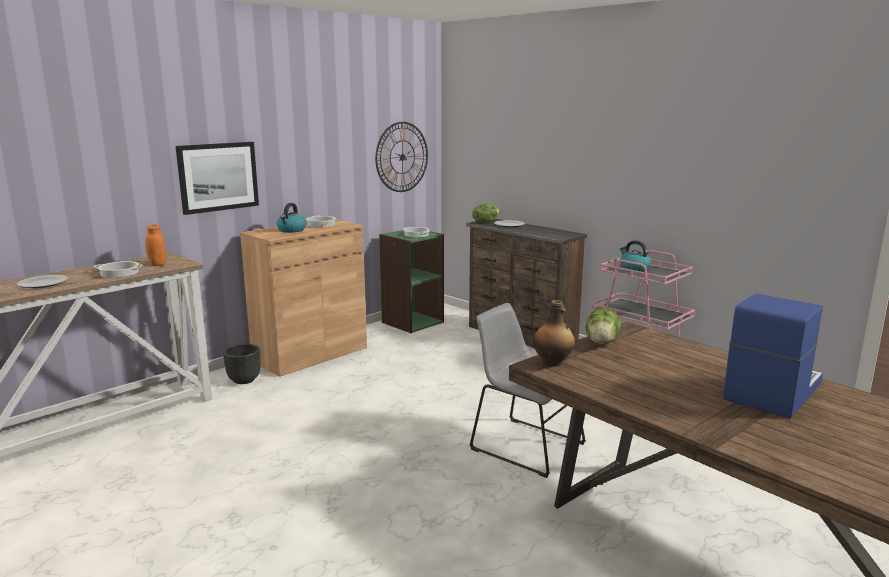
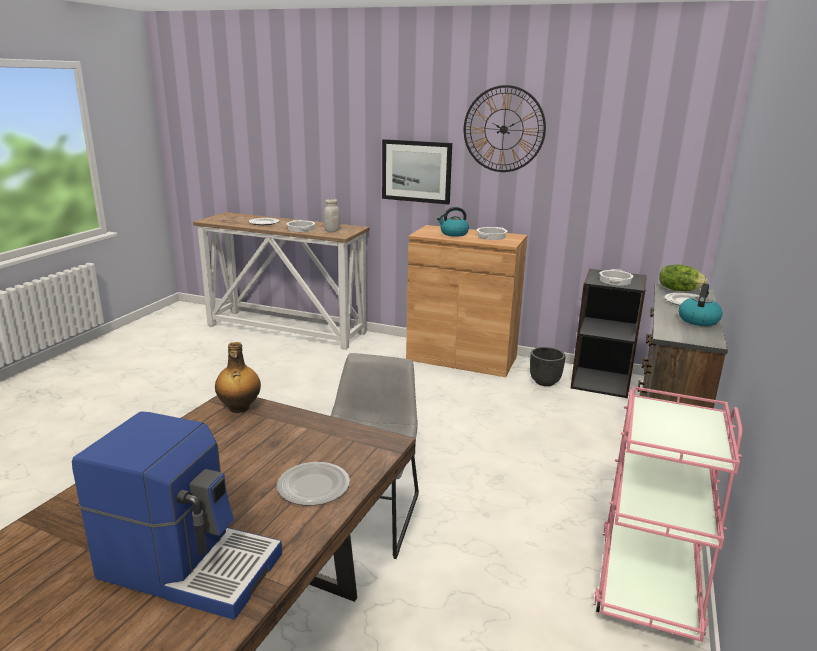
camera: 65 degrees right, 5 degrees up
(157, 264) = (332, 231): orange jar -> white jar
(244, 380) = (388, 349): black planter -> black planter (545, 382)
(402, 157) = (649, 184): wall clock -> wall clock (503, 129)
(412, 322) = (601, 381): green bookcase -> black bookcase
(601, 343) = (318, 428): lettuce -> none
(634, 268) = (680, 419): kettle -> kettle (698, 320)
(683, 353) = (312, 486): none -> plate

